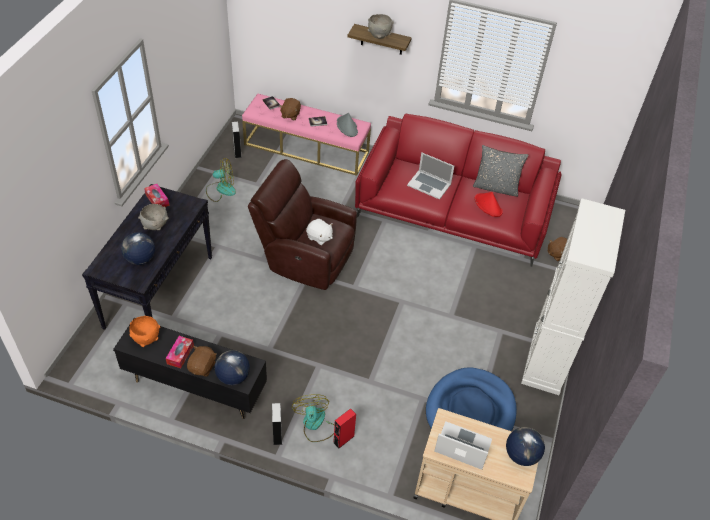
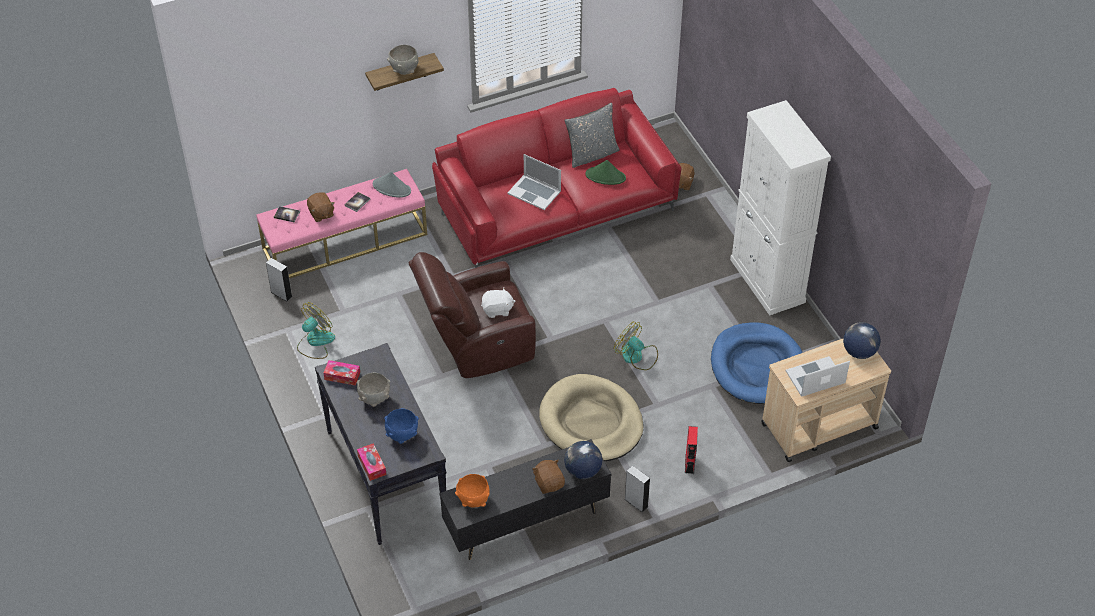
camera: 40 degrees left, 0 degrees up
(140, 259) = (402, 435): globe -> blue bowl
(180, 354) = (518, 489): tissue box -> tissue box (372, 465)
(314, 358) = (591, 422): none -> beige dog bed
(315, 425) = (655, 471): fan -> fan (636, 356)
(429, 184) = (534, 192): laptop -> laptop turned 45 degrees clockwise
(488, 206) = (605, 176): red hat -> green hat

